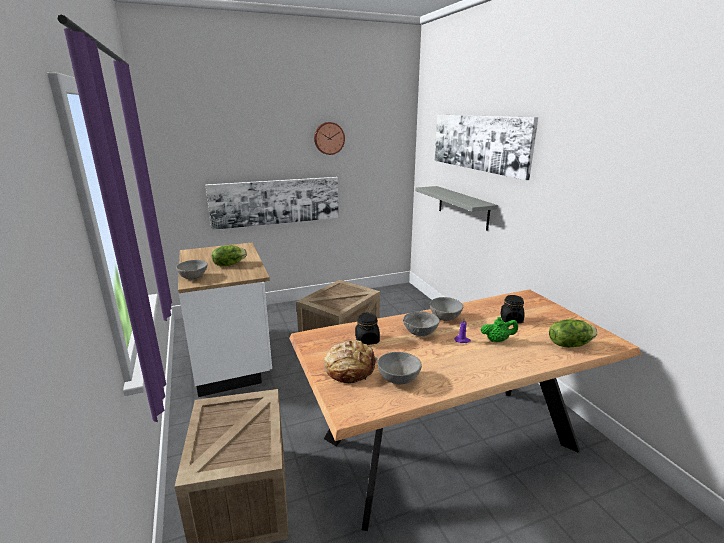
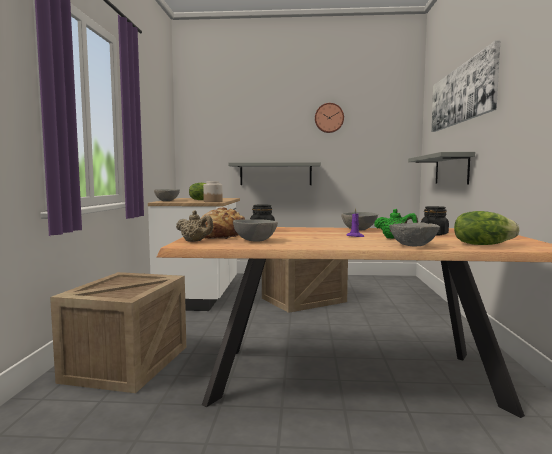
camera: 25 degrees right, 15 degrees down
(252, 273) = (213, 201): none -> jar
(276, 202) = (275, 174): picture -> grey shelf
(347, 398) = (195, 241): none -> beige teapot
(420, 333) = (318, 232): grey bowl -> grey bowl (413, 246)

